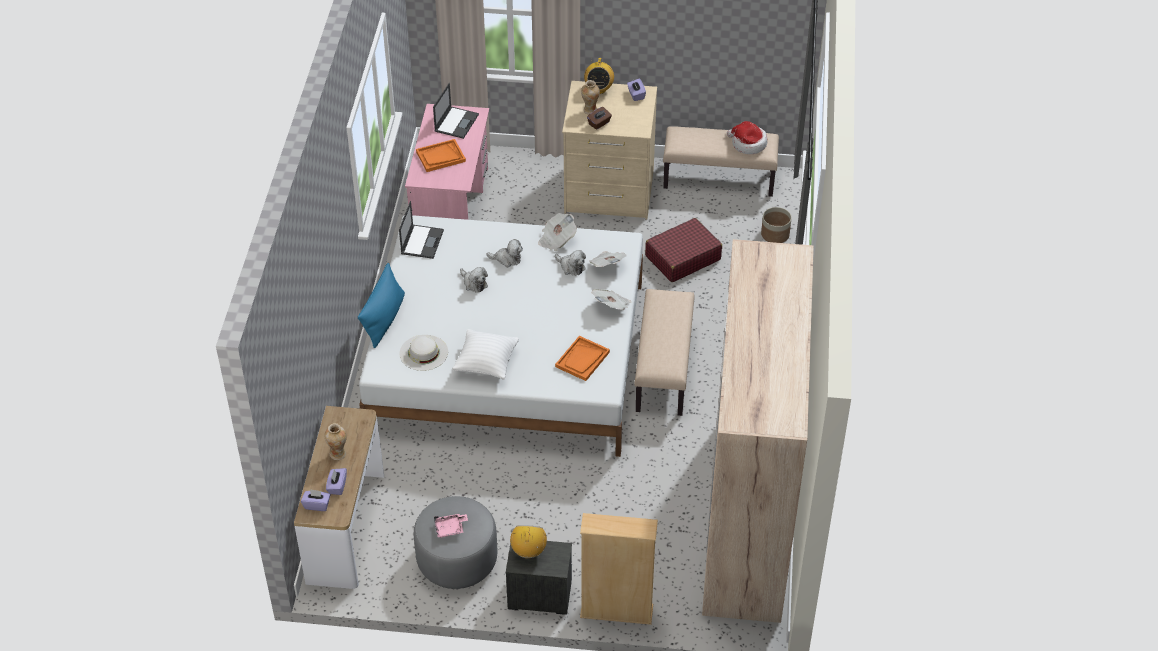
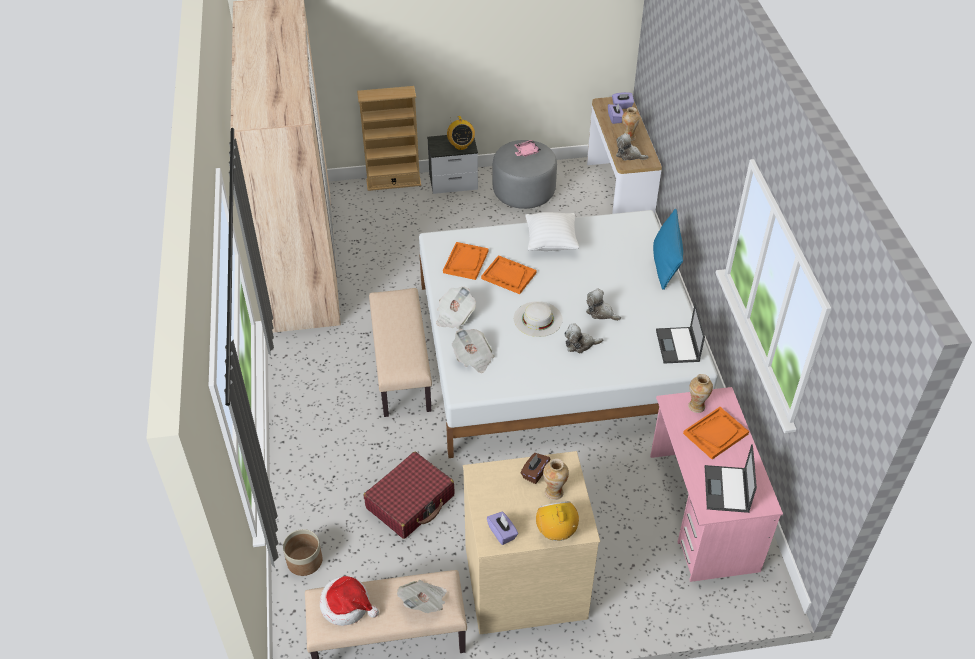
camera: 165 degrees right, 0 degrees up
(423, 352) = (612, 241): white hat -> white hat (538, 319)
(443, 177) = (696, 406): none -> vase
(545, 336) = (508, 276): none -> orange tray
(556, 239) = (538, 377): newspaper -> newspaper (424, 602)
(571, 267) = (510, 349): plush toy -> plush toy (629, 155)

